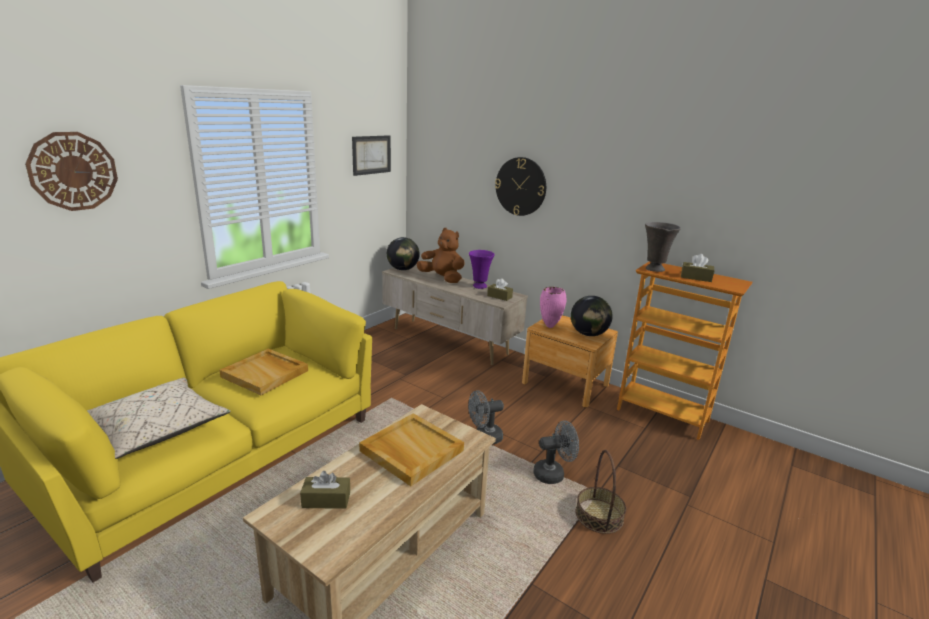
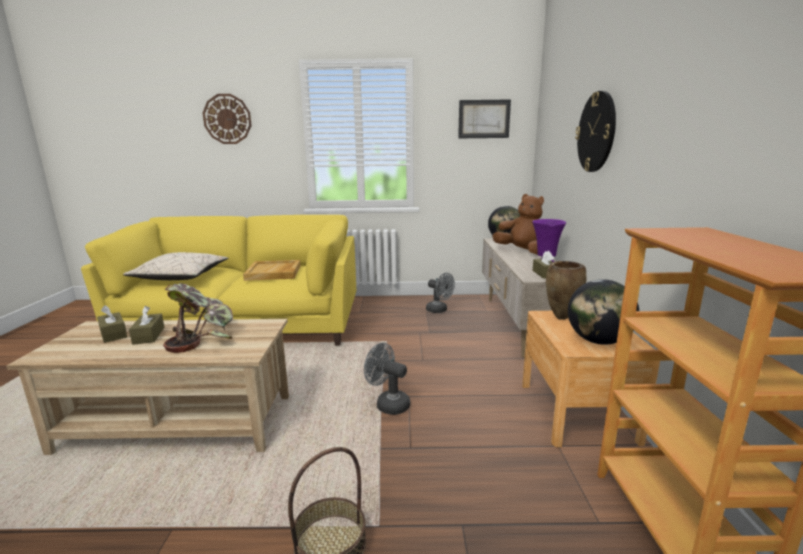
camera: 55 degrees right, 5 degrees down
(410, 450) = (203, 337): beige tray -> potted plant
(442, 278) = (523, 251): brown plush toy -> brown plush toy turned 45 degrees counterclockwise
(550, 327) = (561, 318): pink vase -> brown vase
(553, 473) = (378, 472): grey fan -> grey fan (439, 310)
(654, 269) = (665, 232): grey vase -> none
(696, 277) = (726, 249): brown tissue box -> brown tissue box (149, 335)

